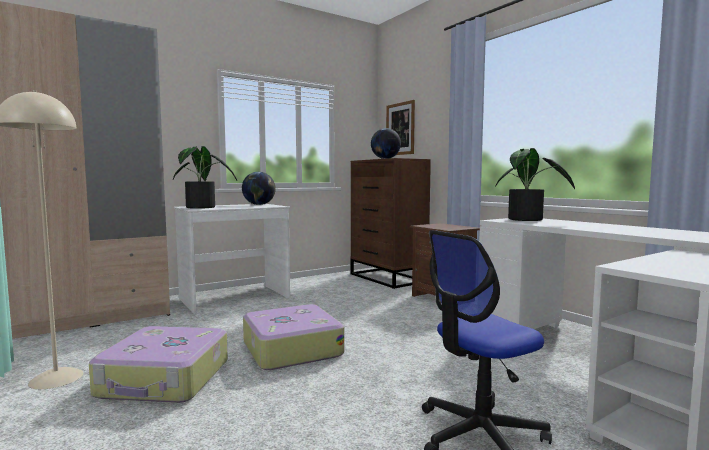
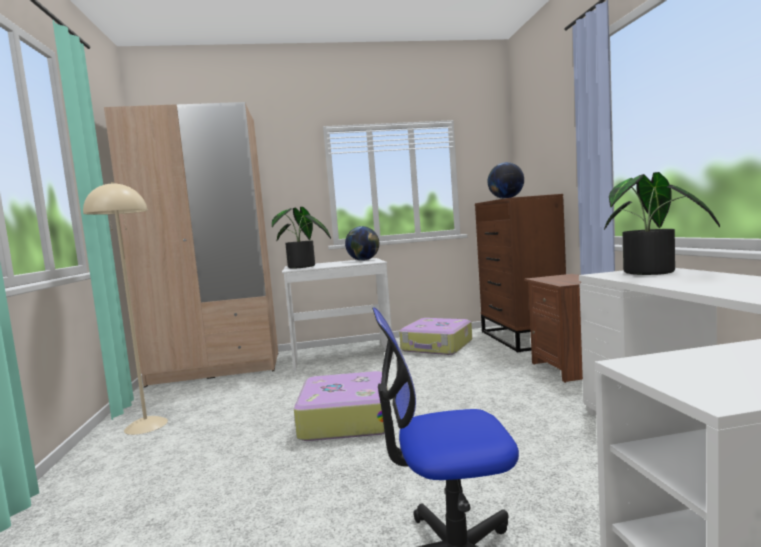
camera: 25 degrees right, 0 degrees up
(165, 379) = (216, 438): suitcase -> suitcase (437, 346)
(400, 129) = (534, 159): picture -> none

